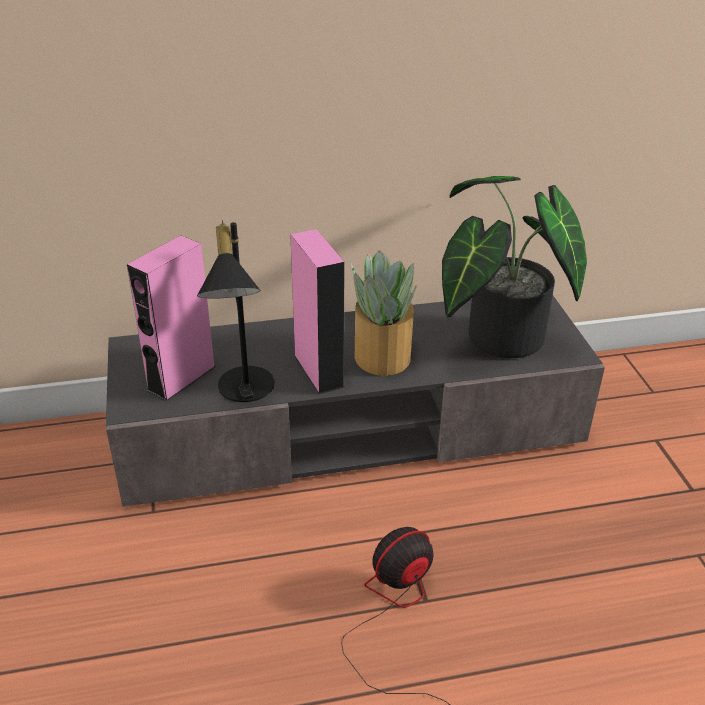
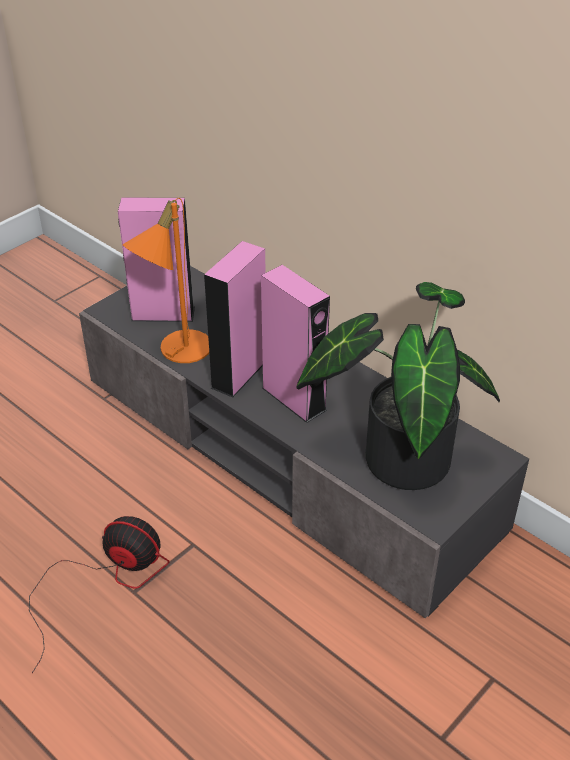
camera: 55 degrees right, 5 degrees up
(243, 391) = (176, 349): black table lamp -> orange table lamp
(382, 357) = (294, 399): potted plant -> pink speaker

